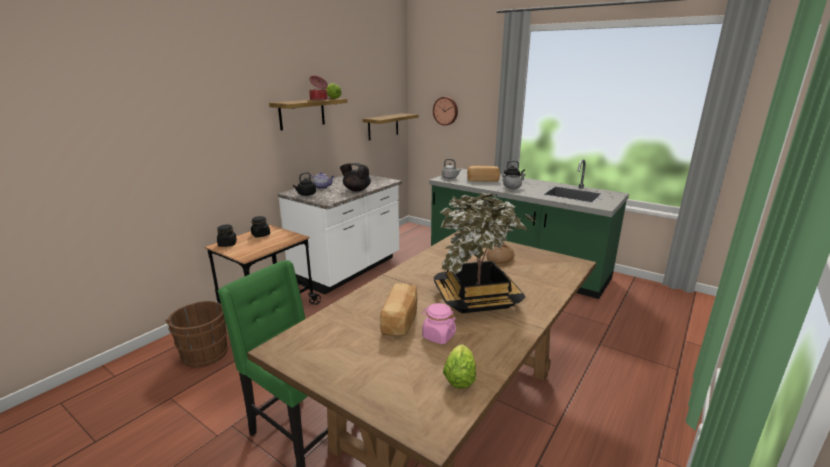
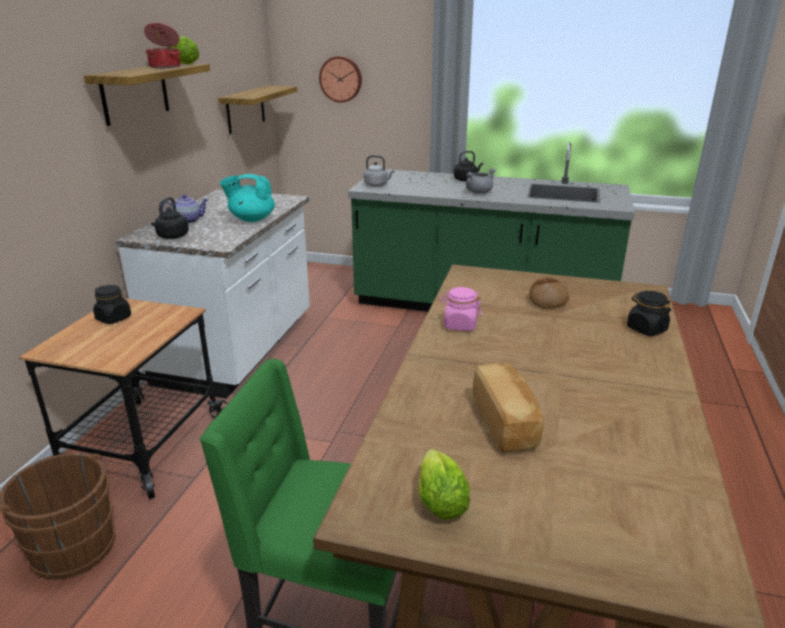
camera: 20 degrees left, 5 degrees up
(227, 244) = (62, 345): black jar -> black jar (646, 329)
(356, 190) = (251, 219): black teapot -> turquoise teapot
(438, 336) = (579, 436): pink jar -> pink jar (460, 325)
(460, 376) = (663, 490): lettuce -> lettuce (439, 499)
(477, 299) = (575, 367): potted plant -> none
(482, 180) = (426, 184): bread -> none

